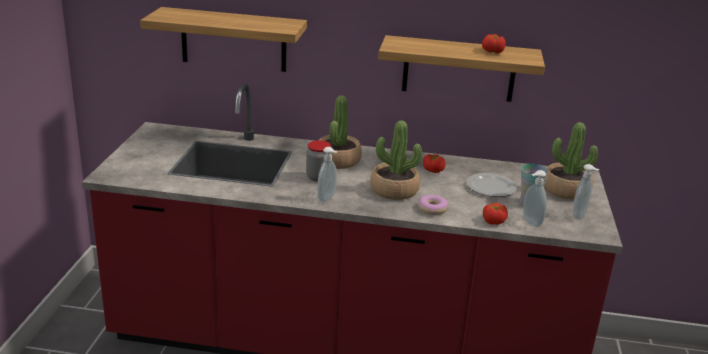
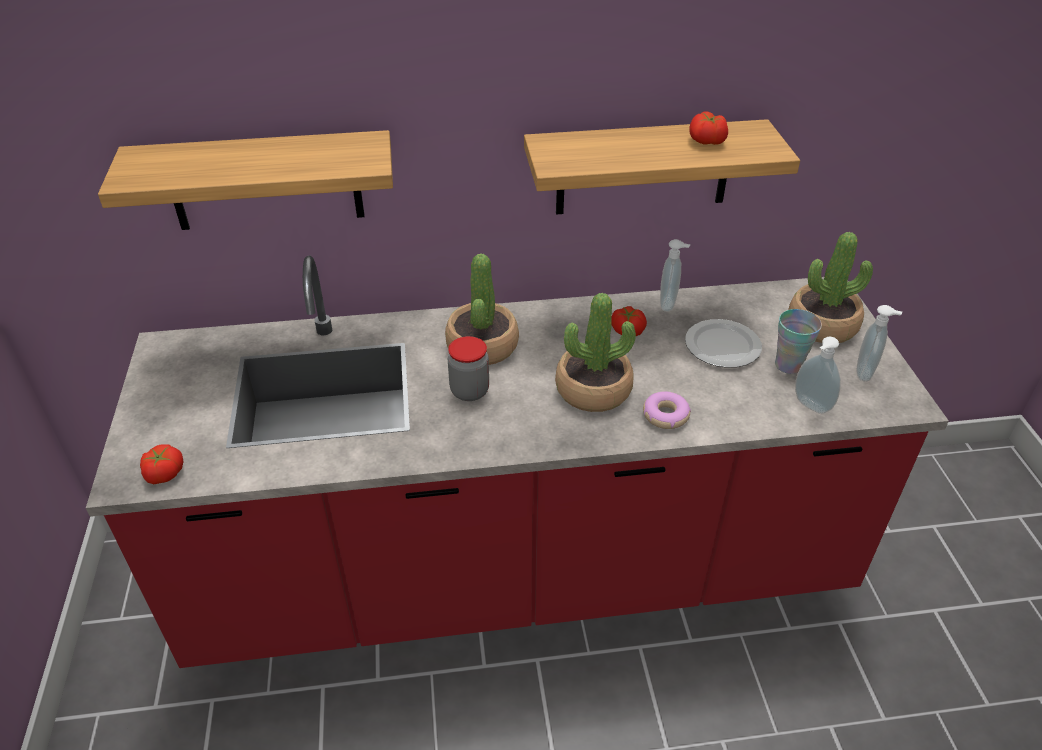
camera: 15 degrees left, 15 degrees up
(327, 198) = (505, 435): soap dispenser -> soap dispenser (669, 304)
(493, 221) = (759, 418): tomato -> tomato (164, 473)

